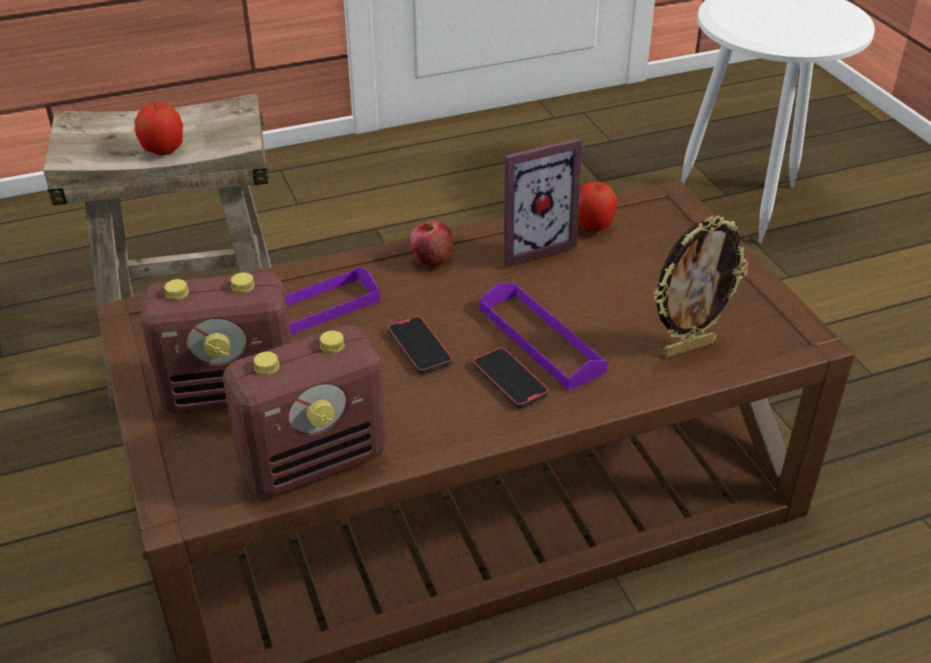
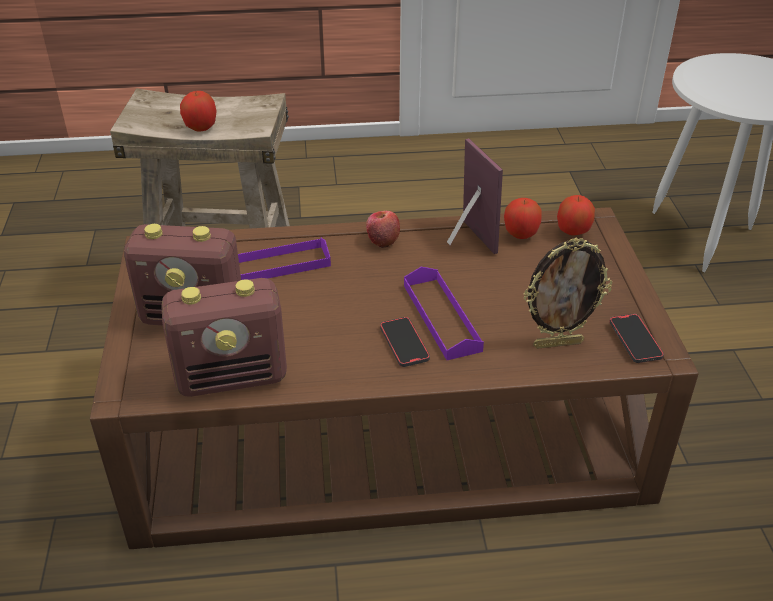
camera: 15 degrees right, 0 degrees up
(419, 347) = (345, 306): phone -> phone (635, 340)
(531, 244) = (465, 240): picture frame -> picture frame turned 105 degrees counterclockwise
(650, 213) = (573, 231): none -> apple

